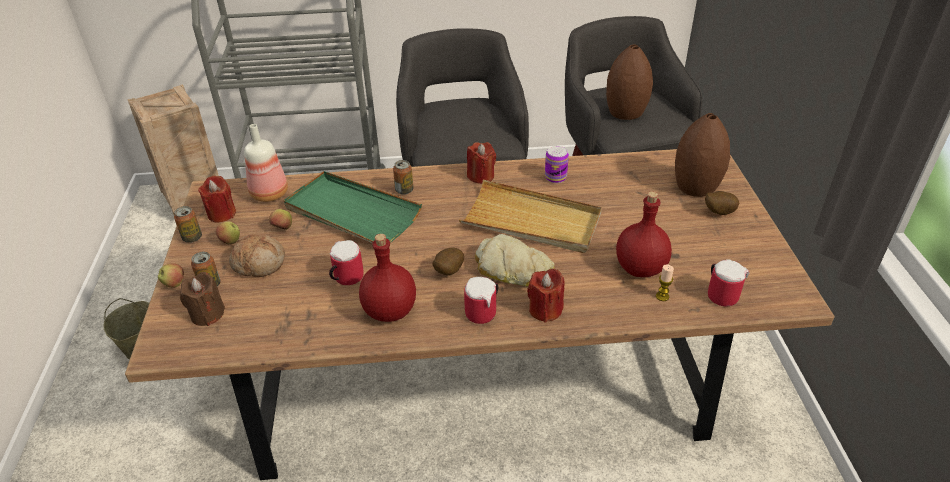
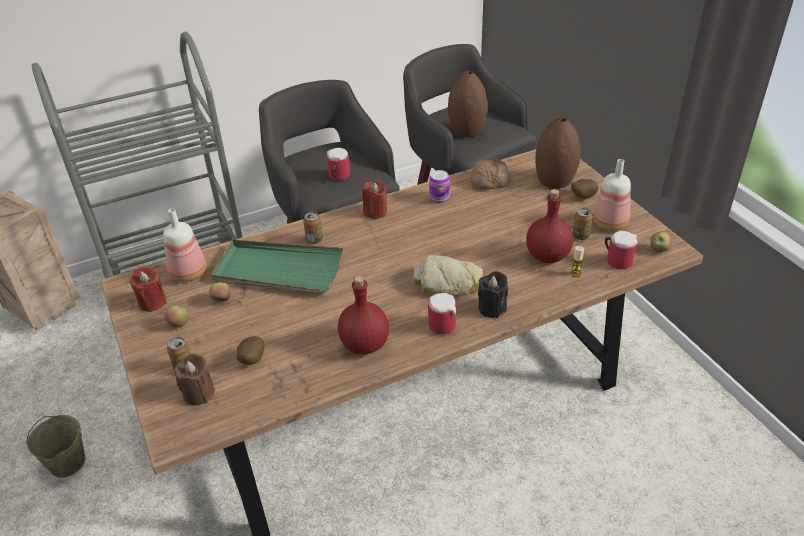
camera: 20 degrees left, 0 degrees up
(174, 284) = (148, 376): apple -> apple (658, 249)
(192, 238) = (137, 331): can -> can (580, 236)
(259, 263) = (219, 336): bread -> bread (490, 181)
(345, 278) = (308, 328): mug -> mug (337, 177)
(447, 272) = (394, 299): potato -> potato (251, 360)
(531, 221) = (440, 240): beige tray -> none
(545, 310) = (492, 308): red candle -> black candle
(735, 248) = (609, 222): none -> bottle

